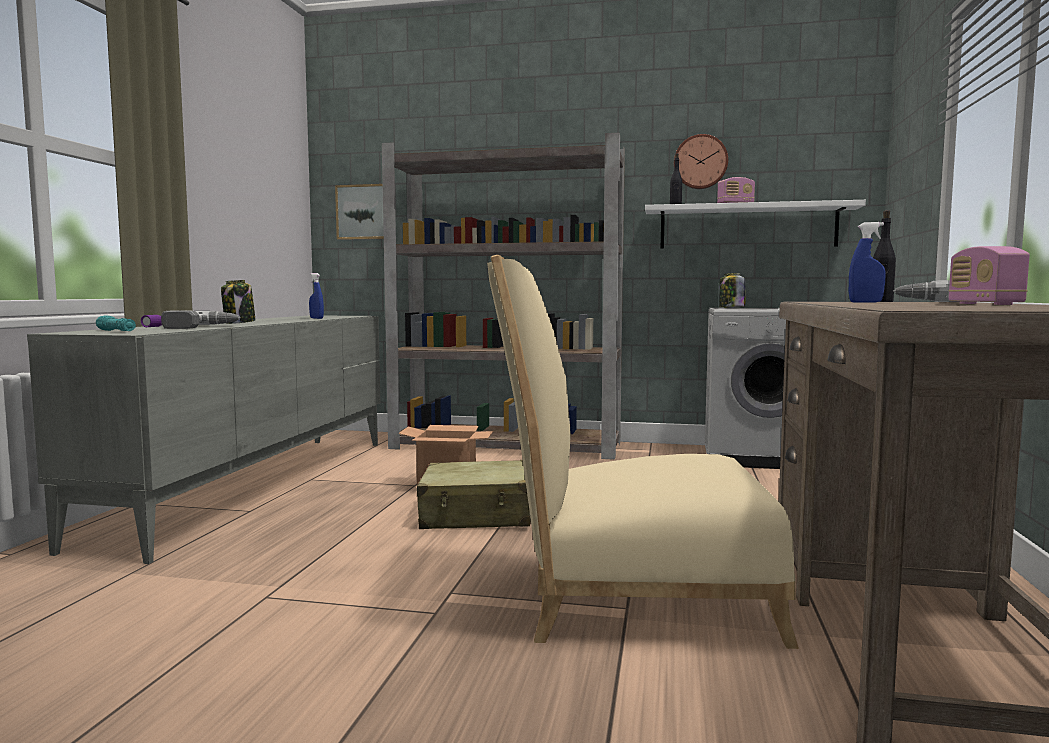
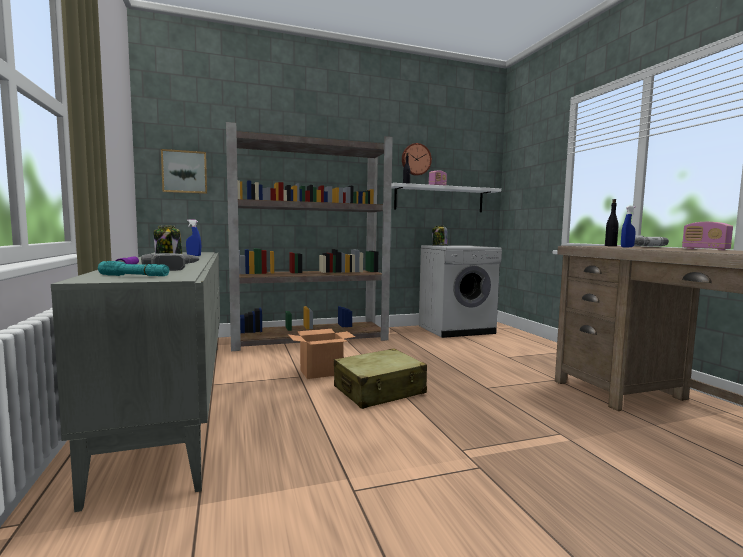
camera: 30 degrees left, 0 degrees up
(629, 597) = (549, 426): beige chair -> none

